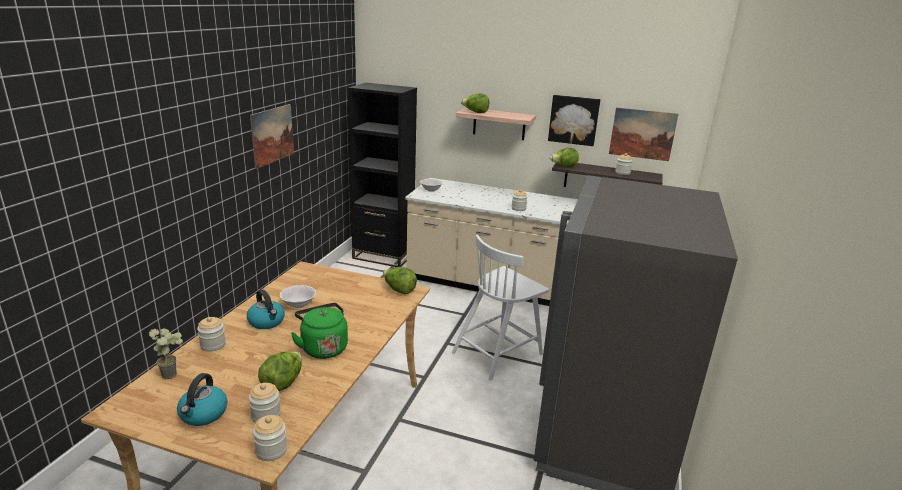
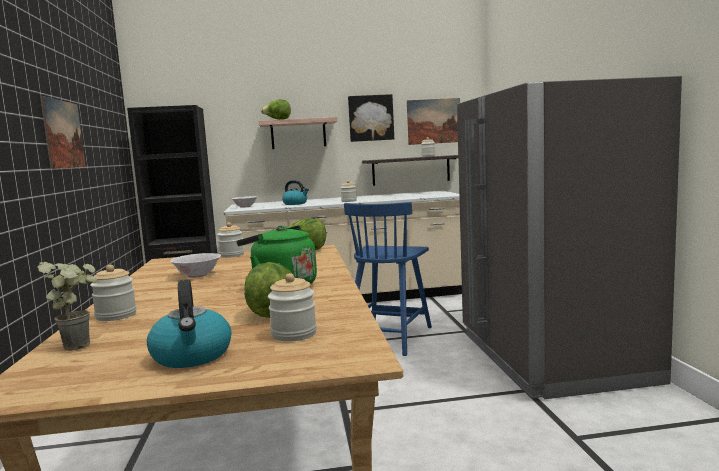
camera: 25 degrees left, 15 degrees down
(267, 322) = (173, 290): kettle -> kettle (295, 204)
(271, 450) = (353, 350): jar -> jar (231, 255)
(498, 352) = (389, 337): white chair -> blue chair
(563, 167) = (375, 159): lettuce -> none

